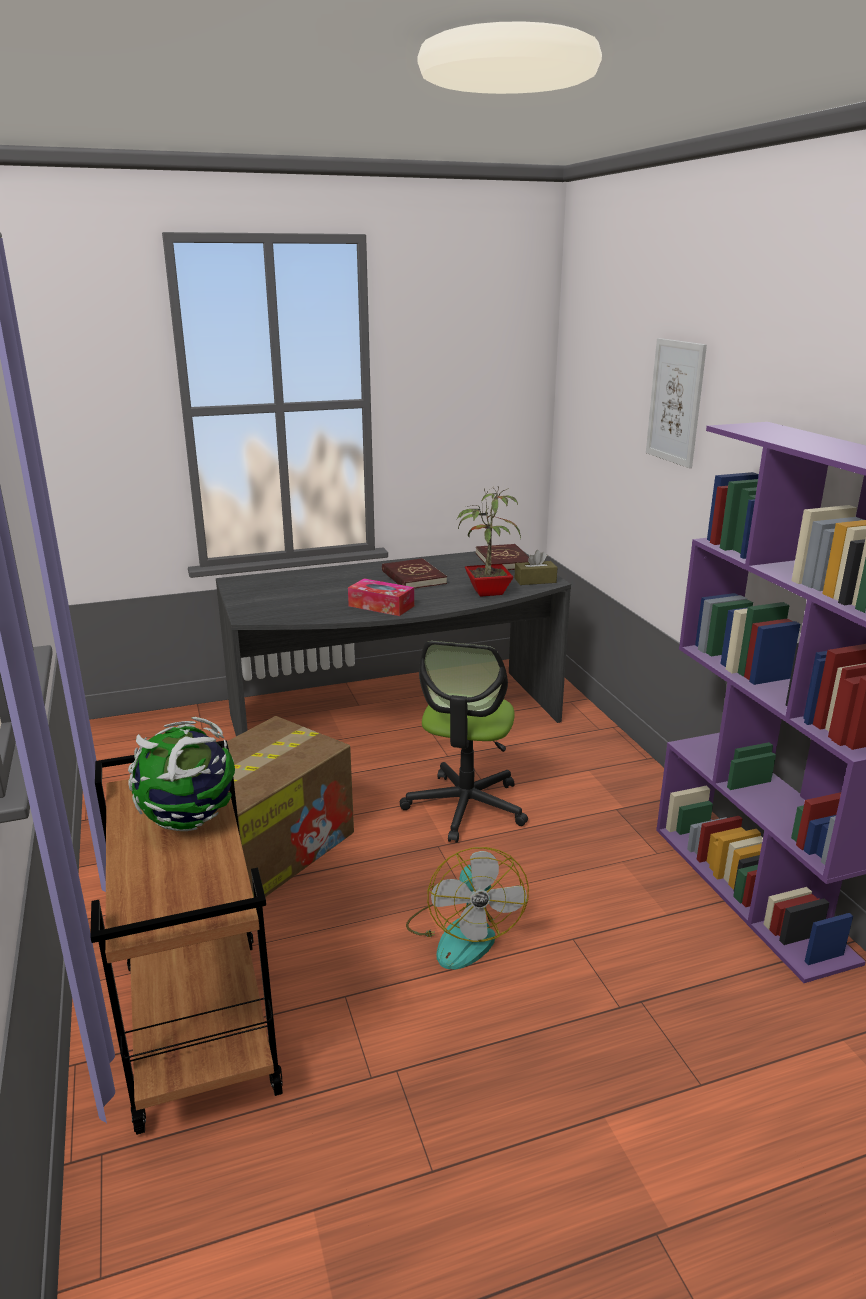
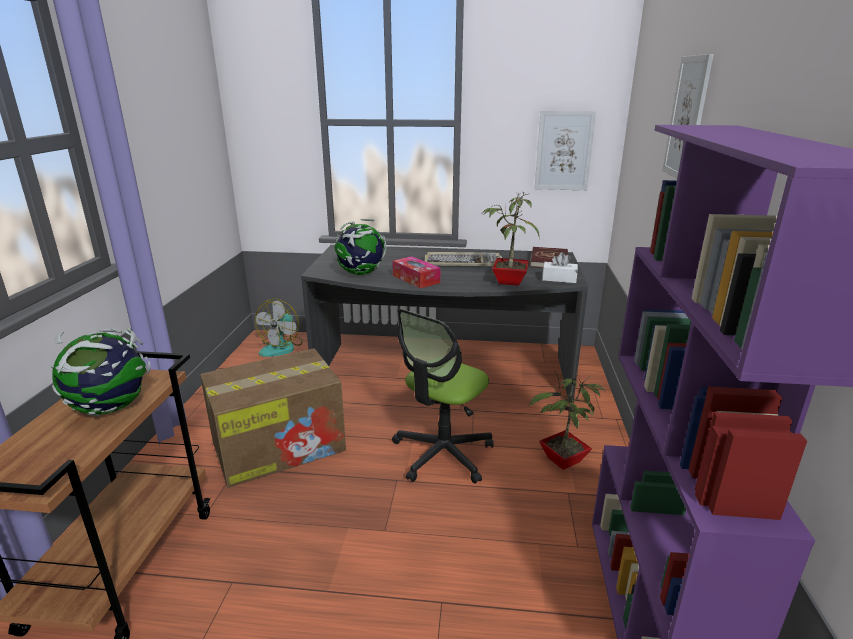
camera: 25 degrees right, 0 degrees up
(306, 610) = (361, 274): none -> globe
(413, 577) = (464, 263): red book -> keyboard
(463, 933) = (357, 561): fan -> fan (282, 347)
(492, 428) = (564, 151): none -> picture
(535, 580) = (559, 279): brown tissue box -> white tissue box
(590, 782) = (561, 461): none -> potted plant

